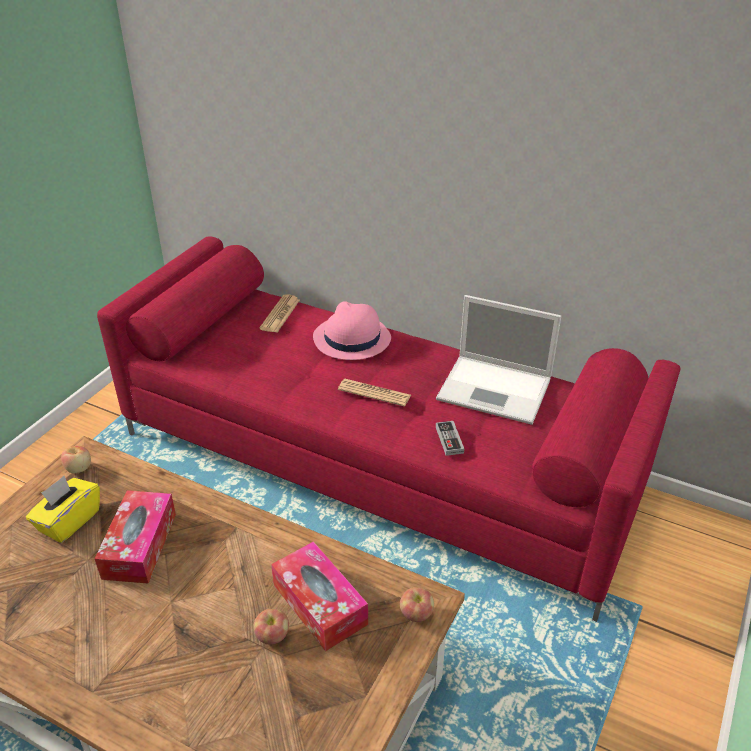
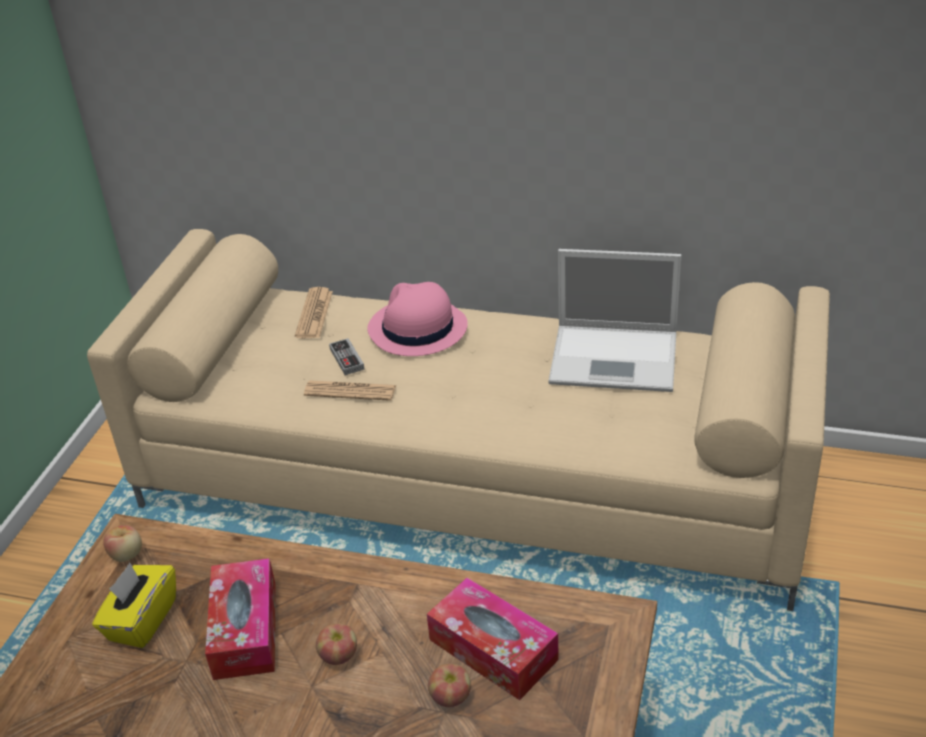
camera: 10 degrees left, 0 degrees up
(374, 393) = (470, 390): newspaper -> newspaper (350, 391)
(378, 463) = (474, 480): red sofa -> beige sofa
(416, 614) = (610, 636): apple -> apple (339, 656)
(449, 440) = (581, 428): game controller -> game controller (347, 359)

